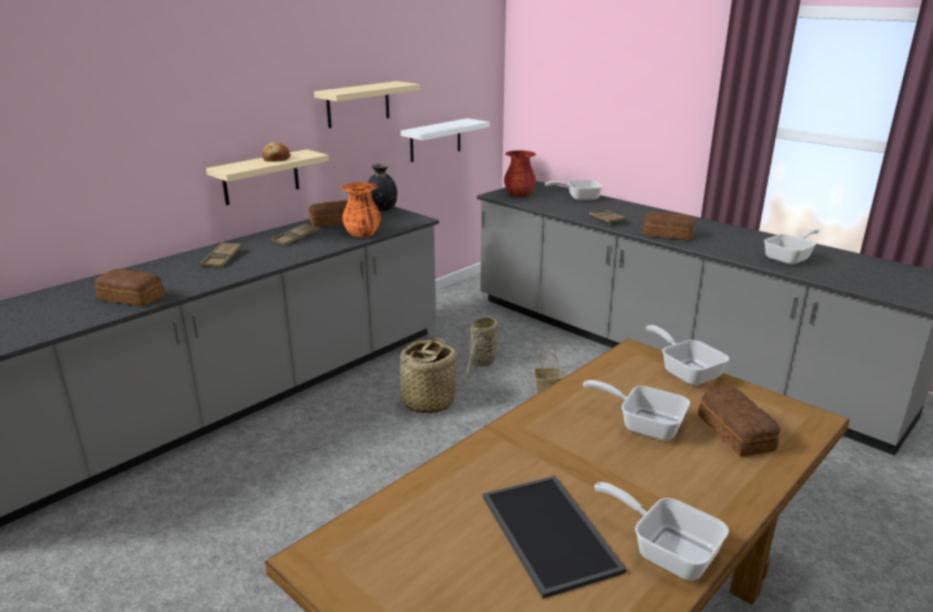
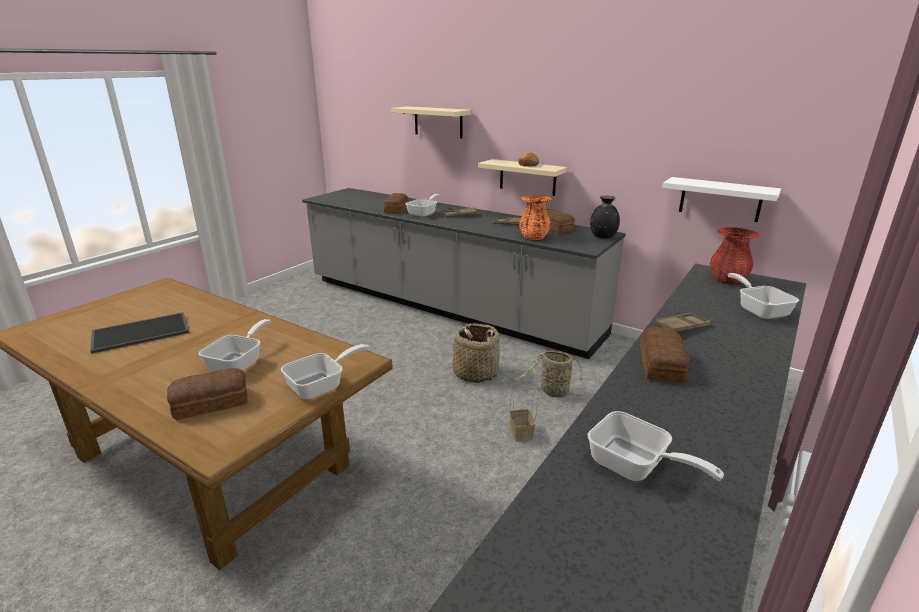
camera: 80 degrees right, 0 degrees up
(358, 104) = (625, 141): beige shelf -> beige shelf (438, 122)
(666, 550) = (99, 366): frying pan -> frying pan (424, 213)

